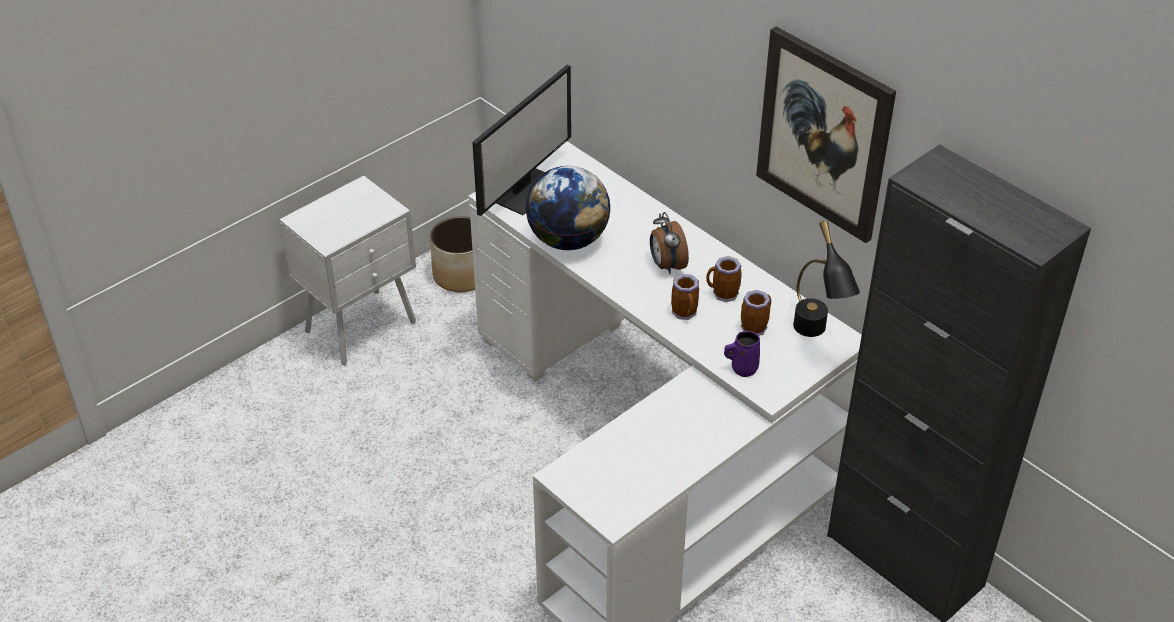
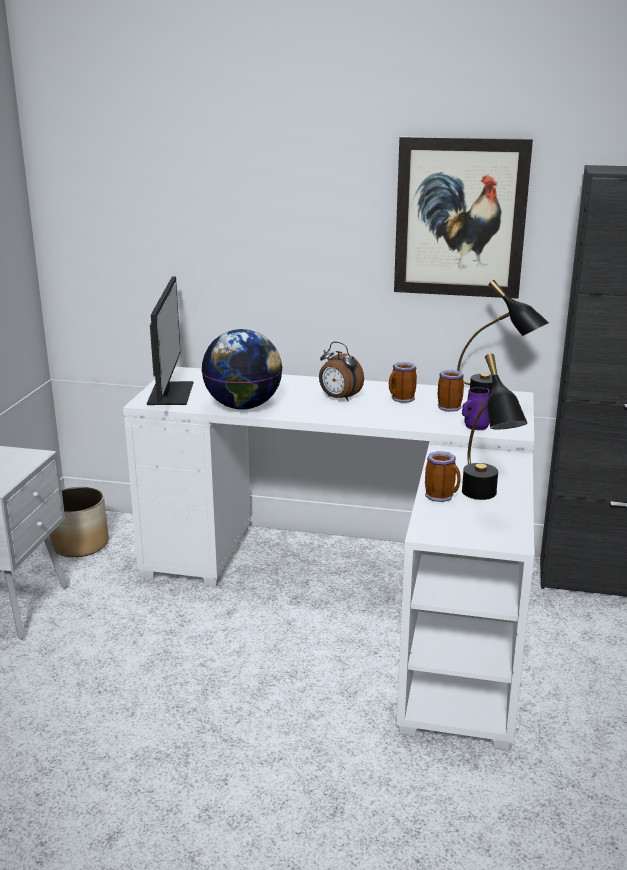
camera: 35 degrees left, 20 degrees down
(651, 462) = (485, 499): none -> black table lamp
(686, 313) = (391, 414): mug -> mug (442, 496)

